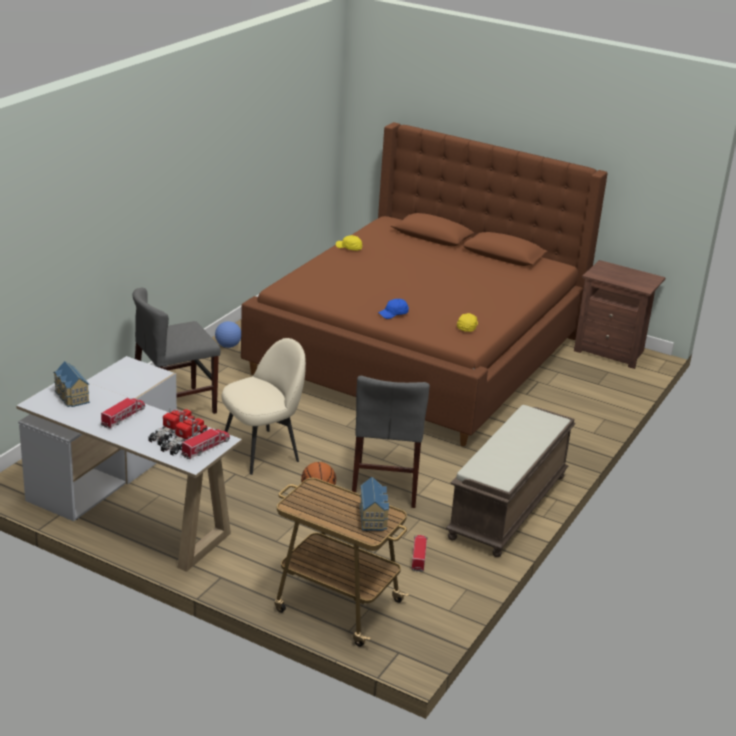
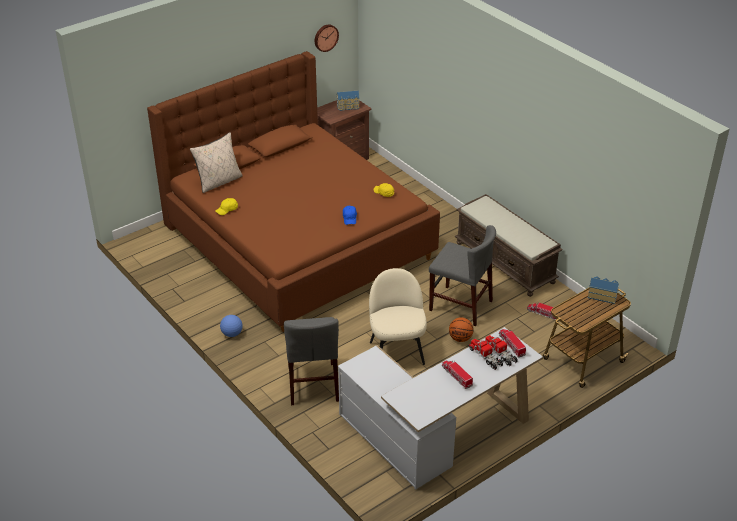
camera: 65 degrees left, 10 degrees up
(71, 396) = (416, 398): toy house -> toy house (348, 107)
(397, 236) = (219, 182): none -> beige pillow
(647, 173) = (325, 37): none -> wall clock

